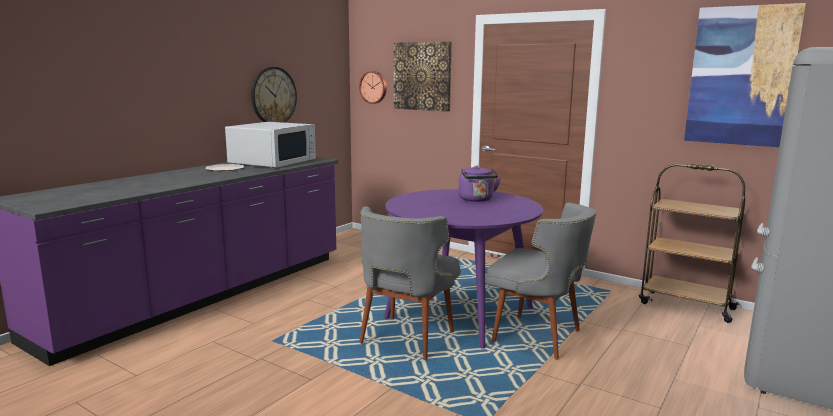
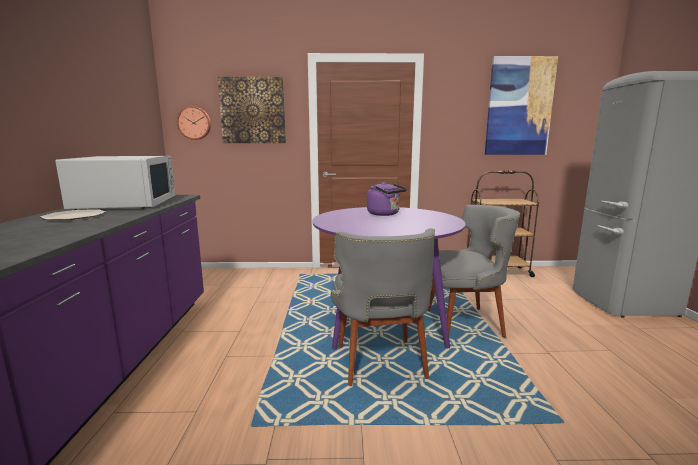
camera: 35 degrees left, 0 degrees up
(273, 96) = (97, 125): wall clock -> none

